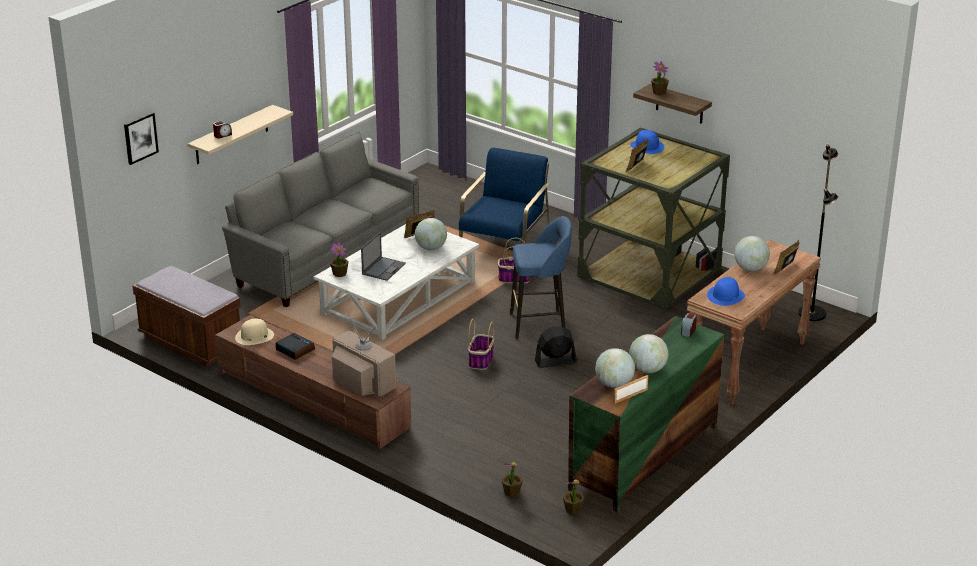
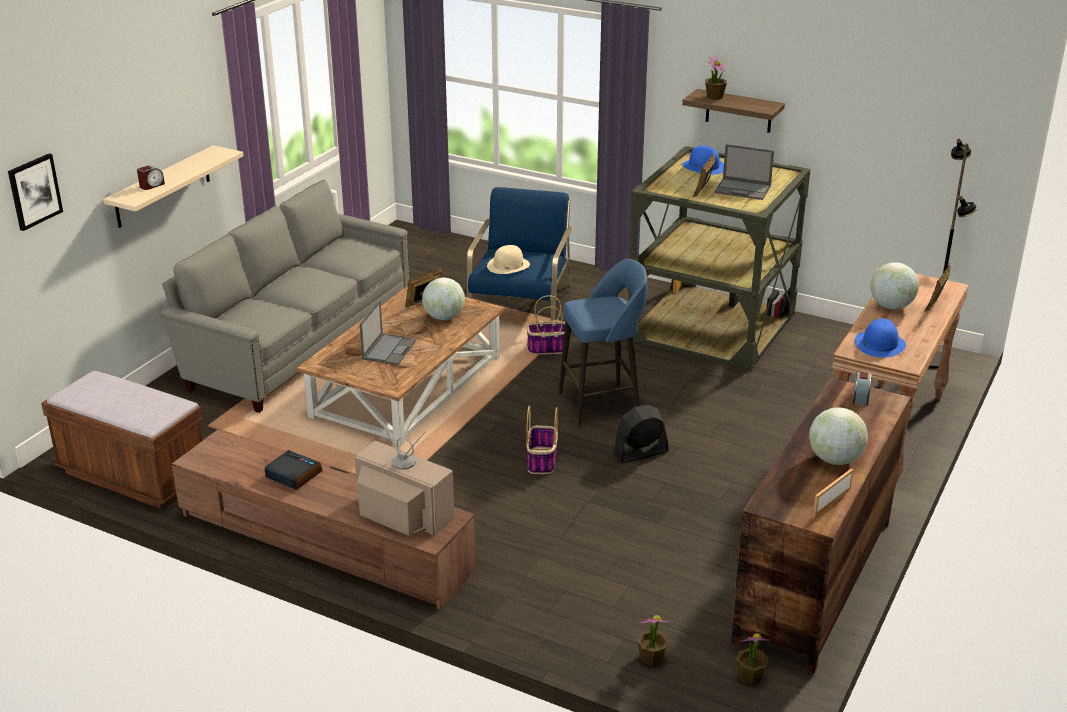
camera: 10 degrees left, 0 degrees up
(254, 336) = (230, 460): beige hat -> beige hat (508, 265)
(340, 273) = (331, 361): potted plant -> none
(398, 297) = (407, 386): white coffee table -> brown coffee table
(614, 384) = (799, 487): globe -> none
(642, 458) = (811, 581): green cabinet -> brown cabinet
(668, 168) = (743, 189): none -> laptop

